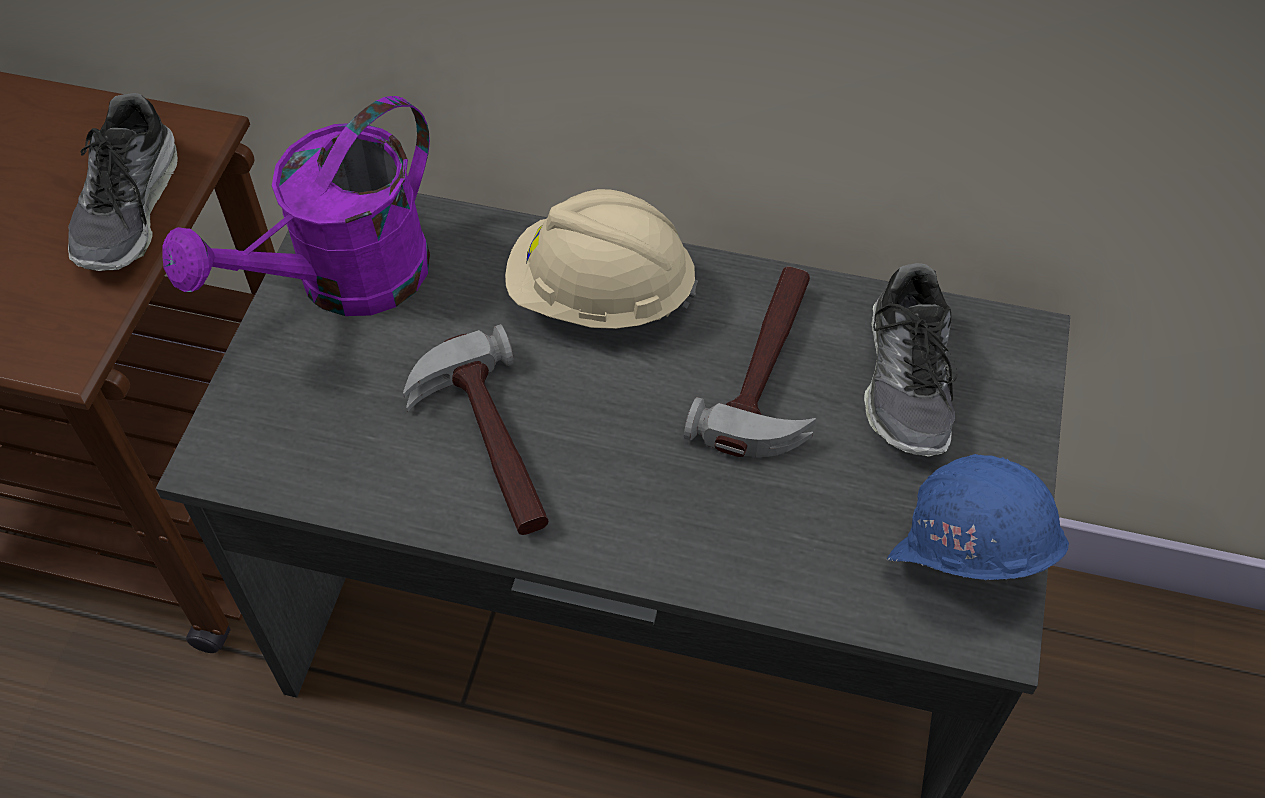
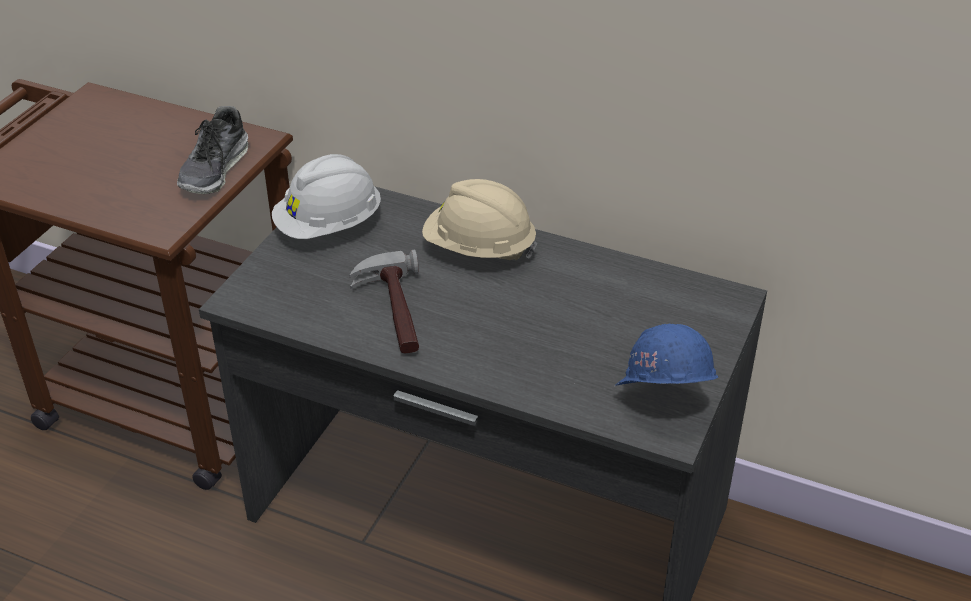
camera: 10 degrees right, 15 degrees down
(344, 283) = (329, 226): purple watering can -> white hard hat
(772, 373) = (573, 297): hammer -> none
(907, 381) = (655, 310): shoe -> none

